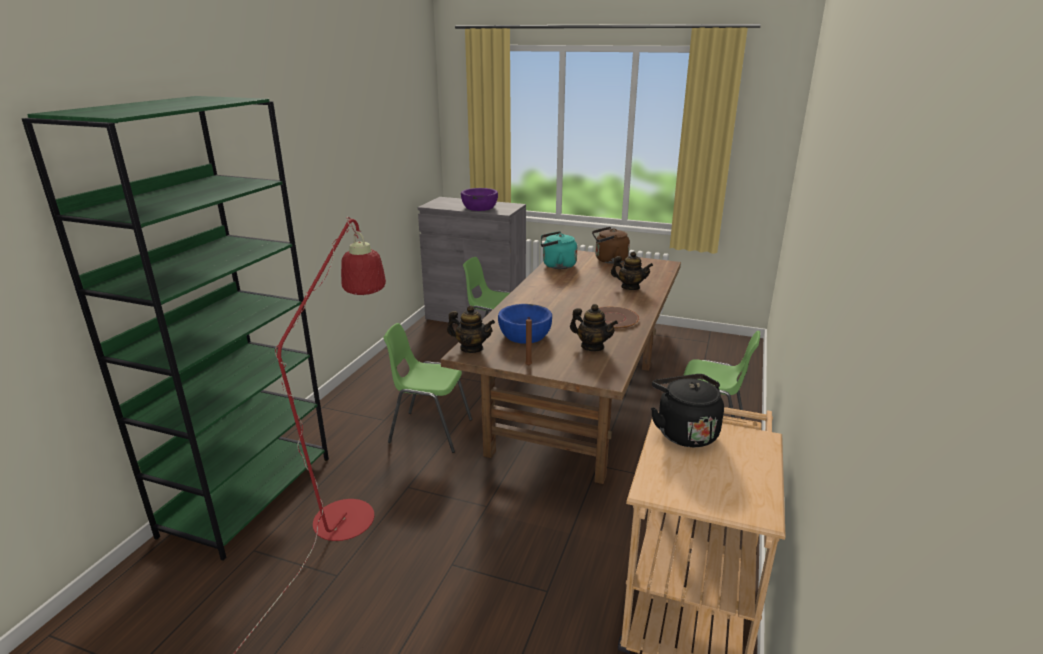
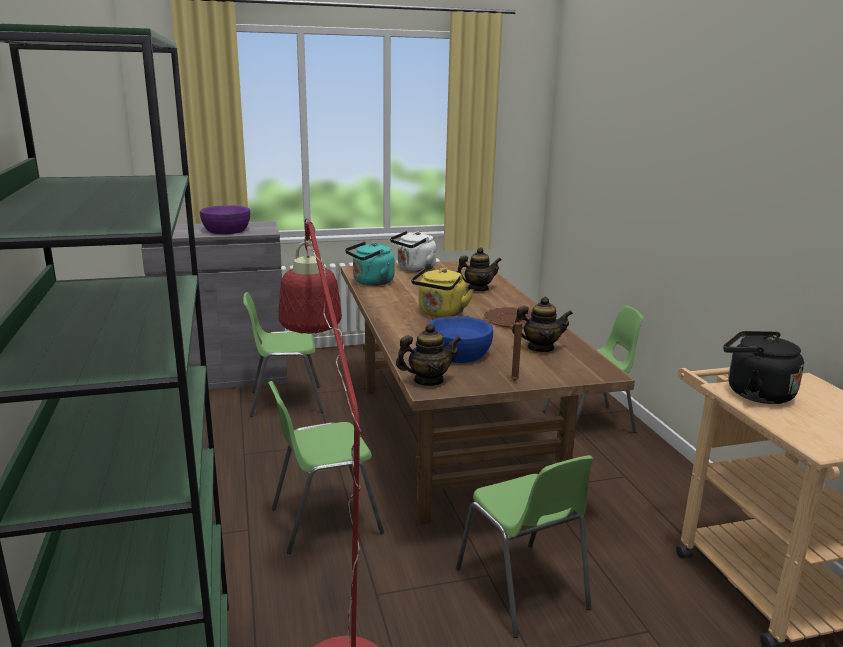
camera: 35 degrees left, 5 degrees down
(496, 524) = (522, 589): none -> green chair
(565, 301) = (440, 313): none -> yellow kettle
(609, 260) = (414, 269): brown kettle -> white kettle

